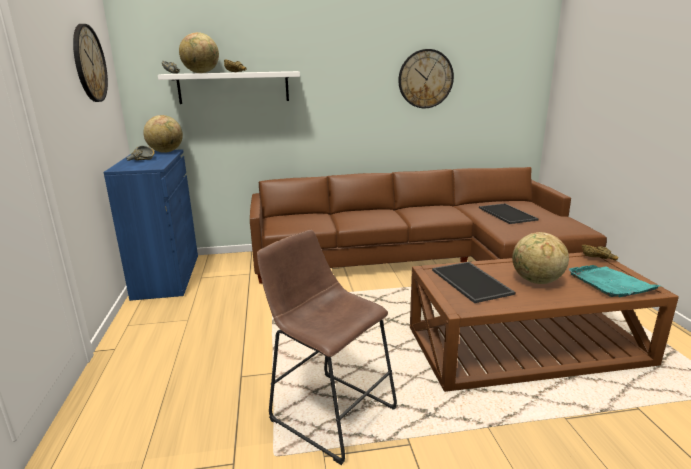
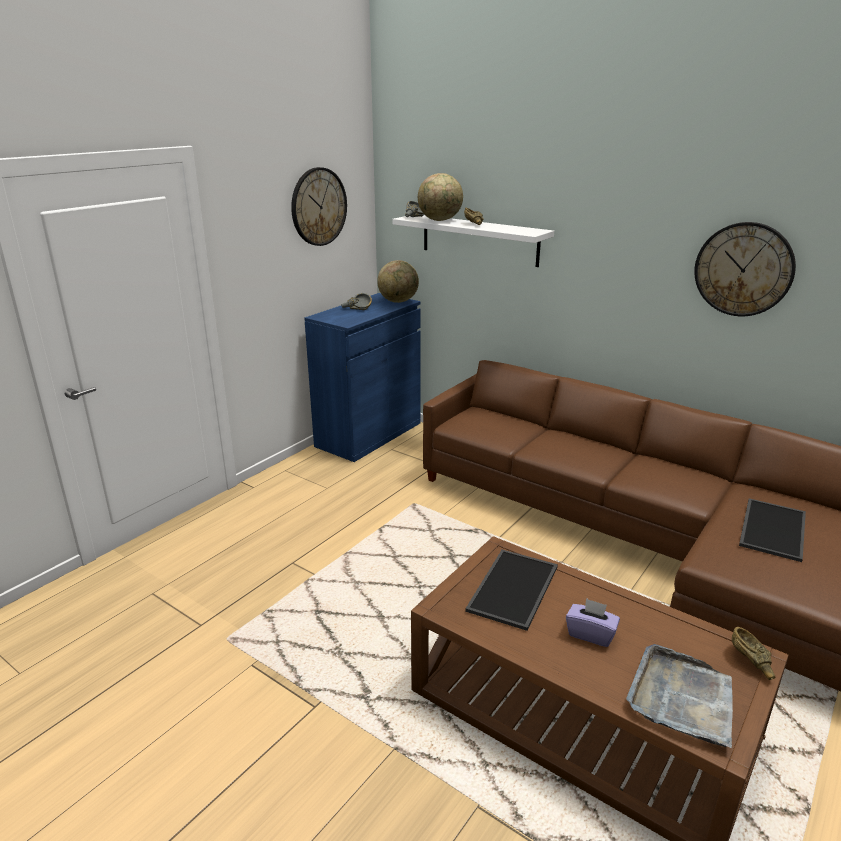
camera: 45 degrees right, 5 degrees up
(328, 410) = (304, 634): brown stool -> none
(536, 281) = (590, 634): globe -> purple tissue box
(610, 283) = (681, 698): turquoise tray -> grey tray

